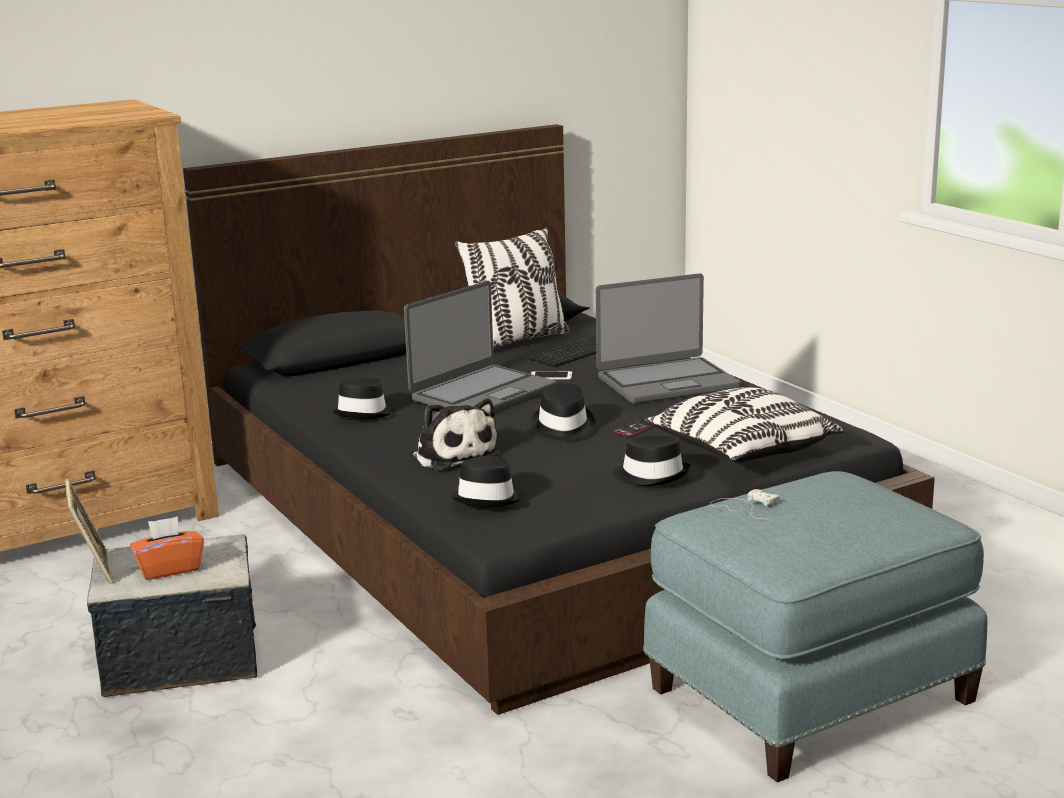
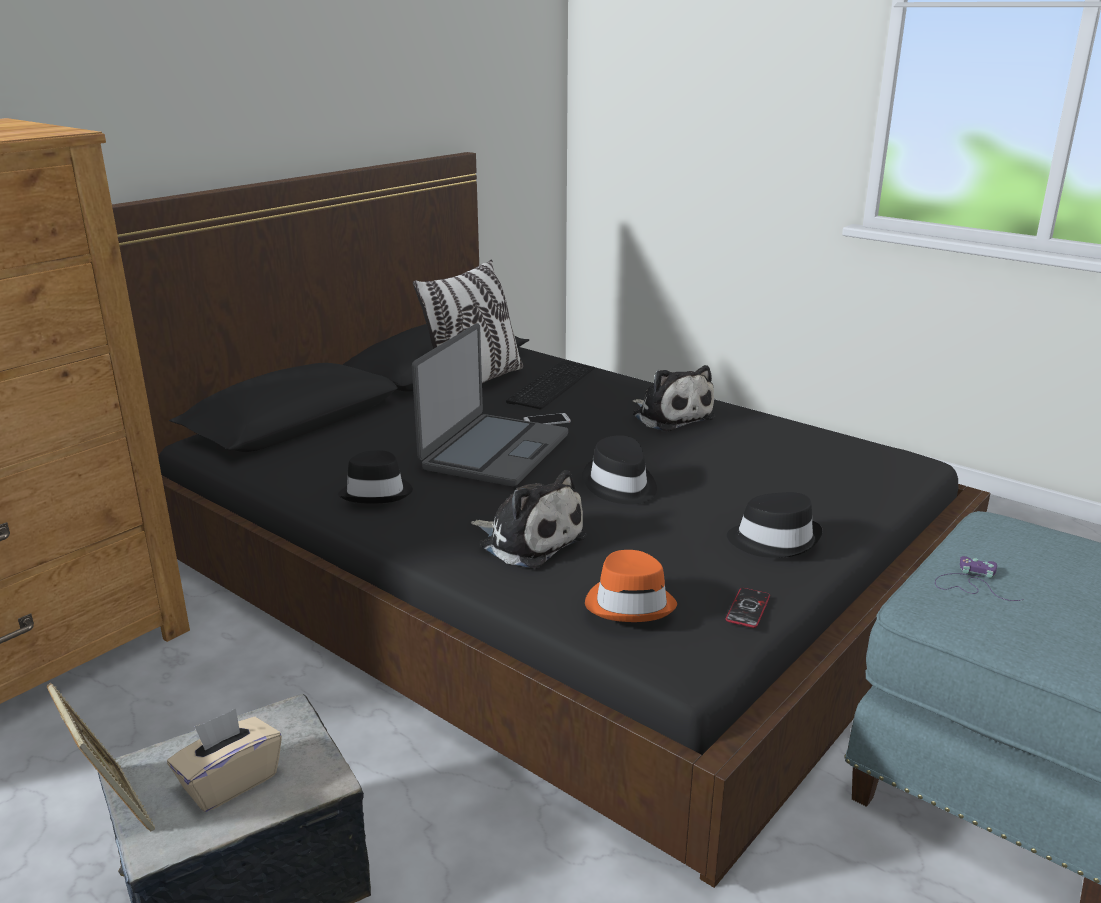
camera: 20 degrees left, 5 degrees up
(169, 569) = (230, 781): orange tissue box -> beige tissue box
(488, 497) = (630, 603): black hat -> orange hat
(635, 429) = (695, 477): phone -> phone (748, 609)
(666, 382) = (670, 416): laptop -> plush toy
(741, 451) = (827, 492): pillow -> none
(745, 506) = (970, 583): white game controller -> purple game controller

